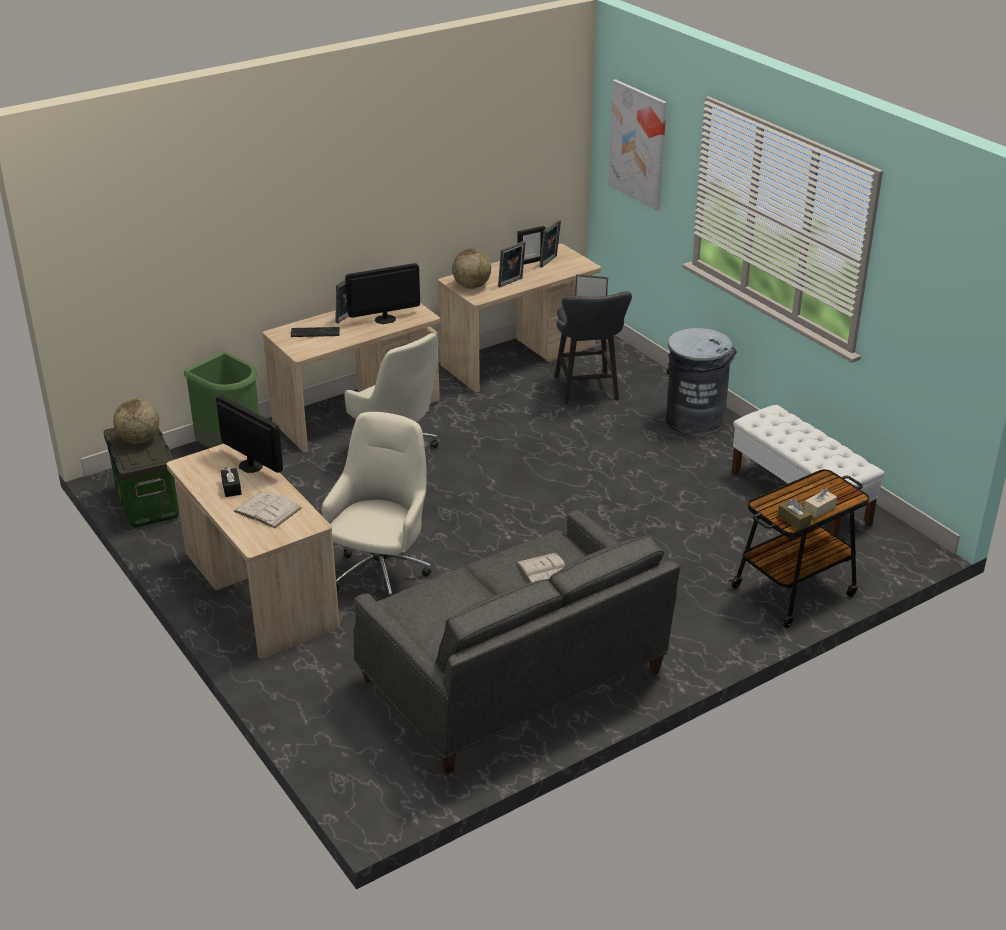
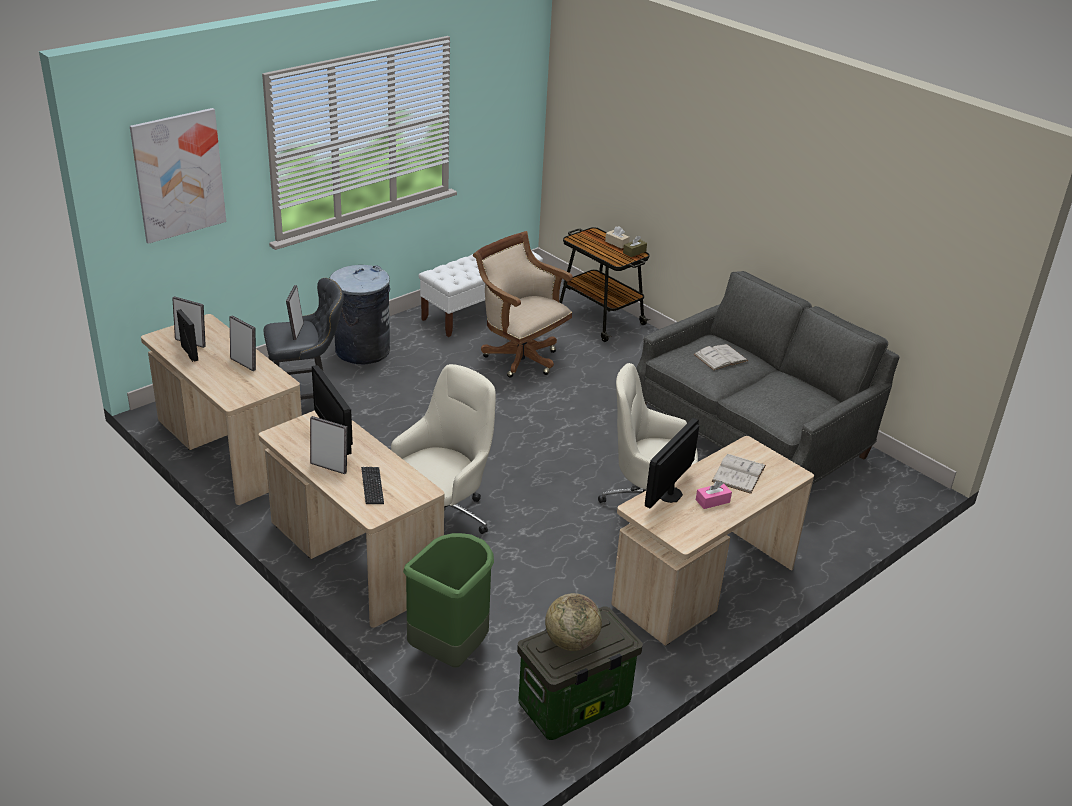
camera: 100 degrees left, 0 degrees up
(231, 487) = (712, 501): black tissue box -> pink tissue box
(471, 286) = (250, 387): globe -> none
(687, 518) = (518, 358): none -> office chair

